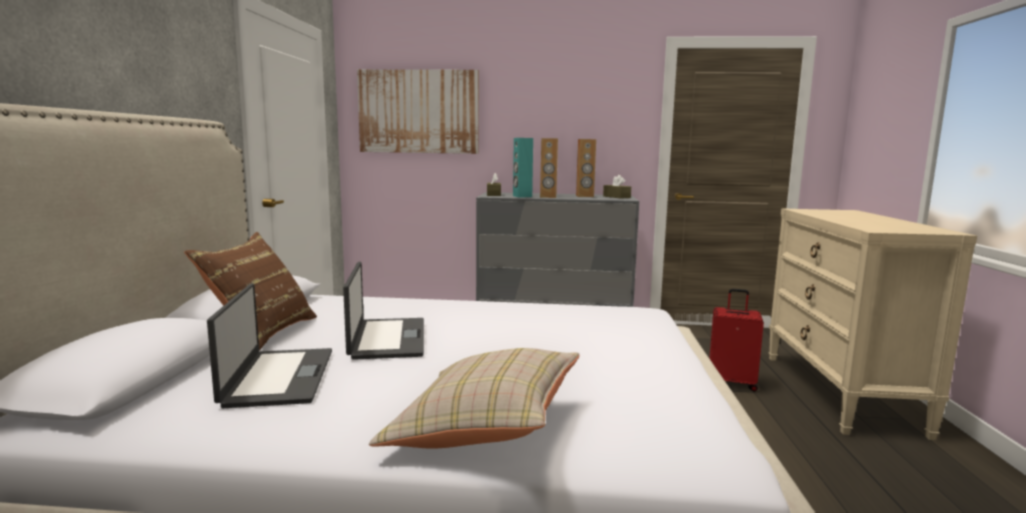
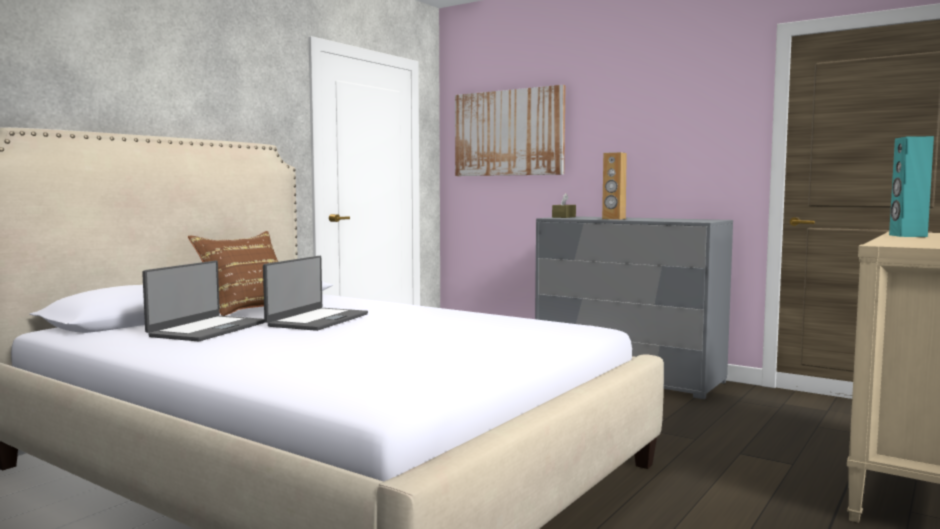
camera: 30 degrees right, 5 degrees down
(484, 429) = (267, 365): beige pillow -> none
(522, 196) = (586, 218): turquoise speaker -> turquoise speaker (907, 236)
(584, 196) = (662, 219): brown speaker -> none
(616, 197) = (699, 220): brown tissue box -> none
(732, 382) = (777, 451): red suitcase -> none

